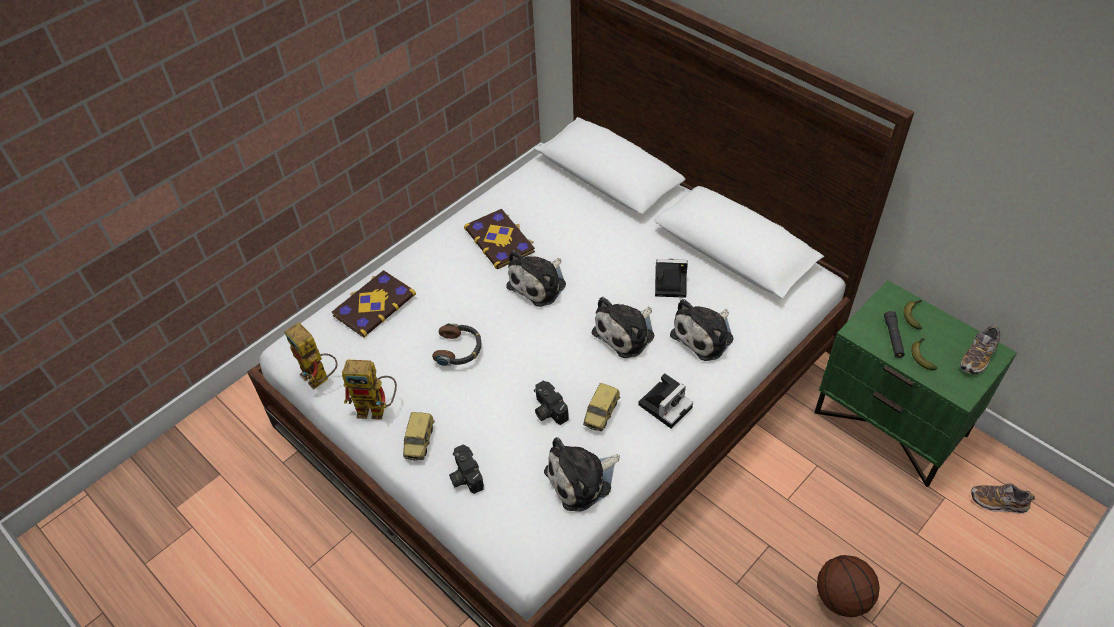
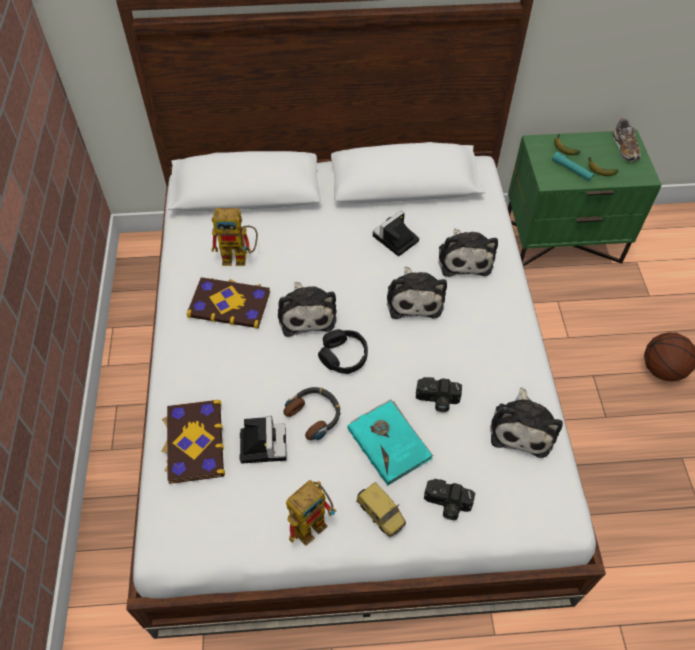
camera: 50 degrees left, 5 degrees up
(320, 379) = (229, 545): toy robot -> toy robot (240, 257)
(482, 407) = (389, 442): none -> turquoise book
(525, 329) = (343, 356): none -> black headphones
(602, 414) = (475, 369): toy car -> none
(665, 404) = (503, 326): camera -> camera (262, 443)
(893, 338) = (572, 170): black flashlight -> turquoise flashlight
(998, 502) = (661, 242): shoe -> none

